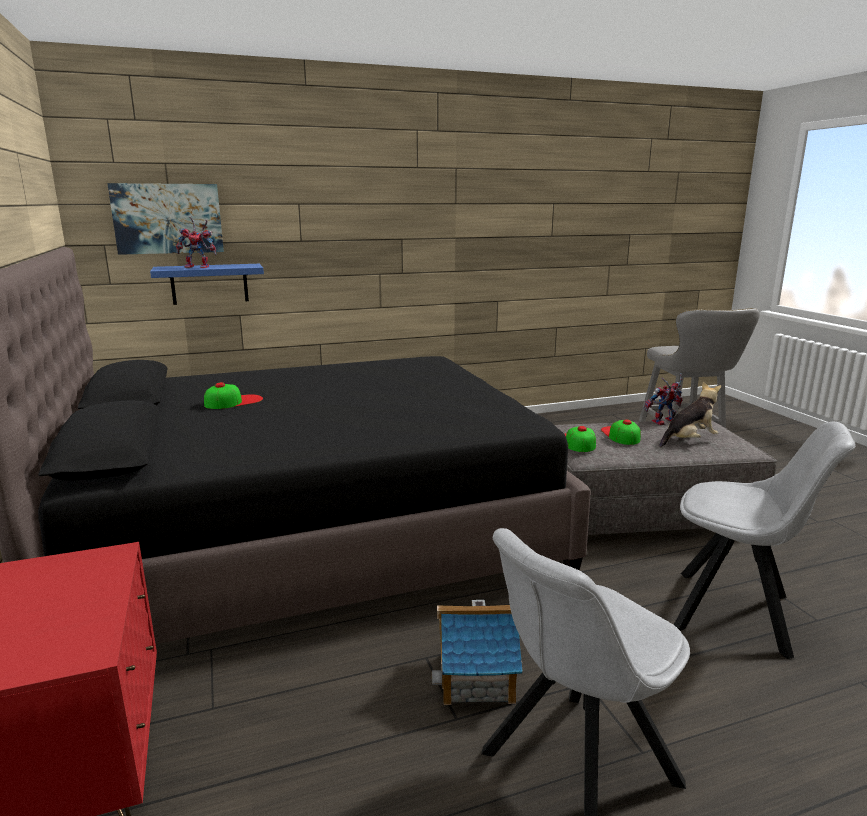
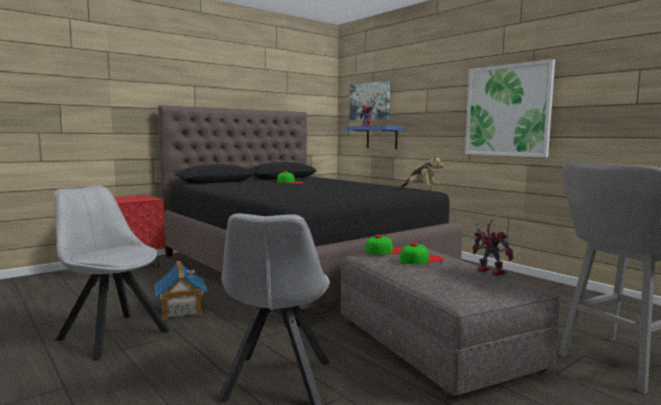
camera: 70 degrees right, 10 degrees down
(430, 240) = (507, 110): none -> picture
(689, 441) = (446, 279): plush toy -> plush toy (421, 188)

